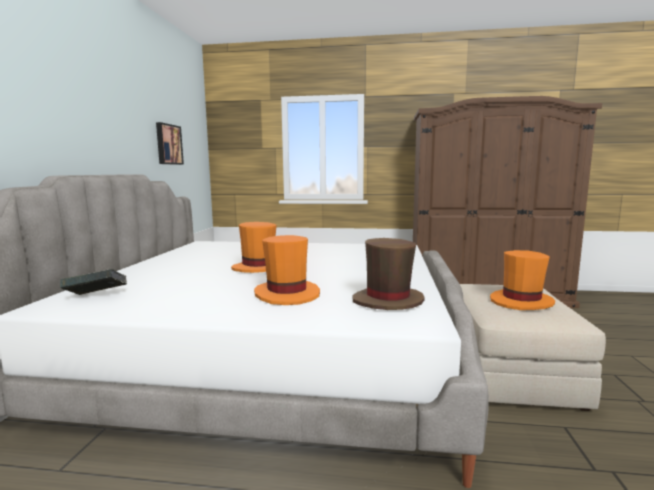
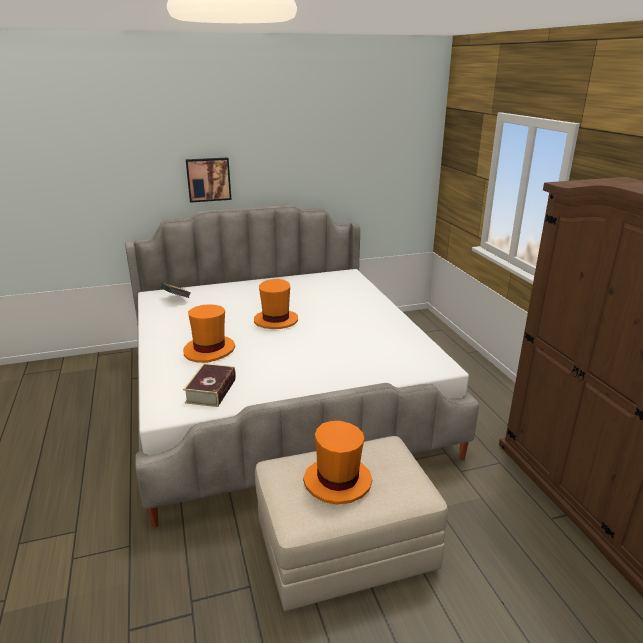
camera: 65 degrees right, 15 degrees up
(168, 144) = (354, 169): picture -> picture (208, 179)
(387, 301) = (211, 391): brown hat -> book

